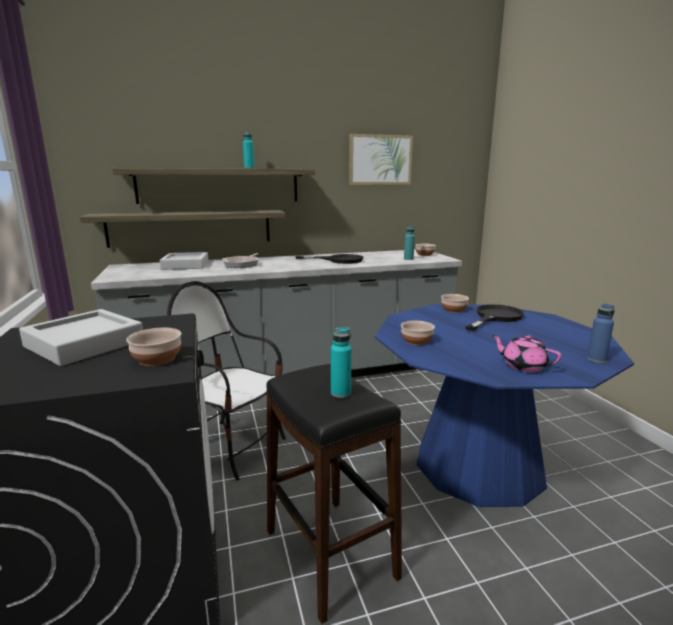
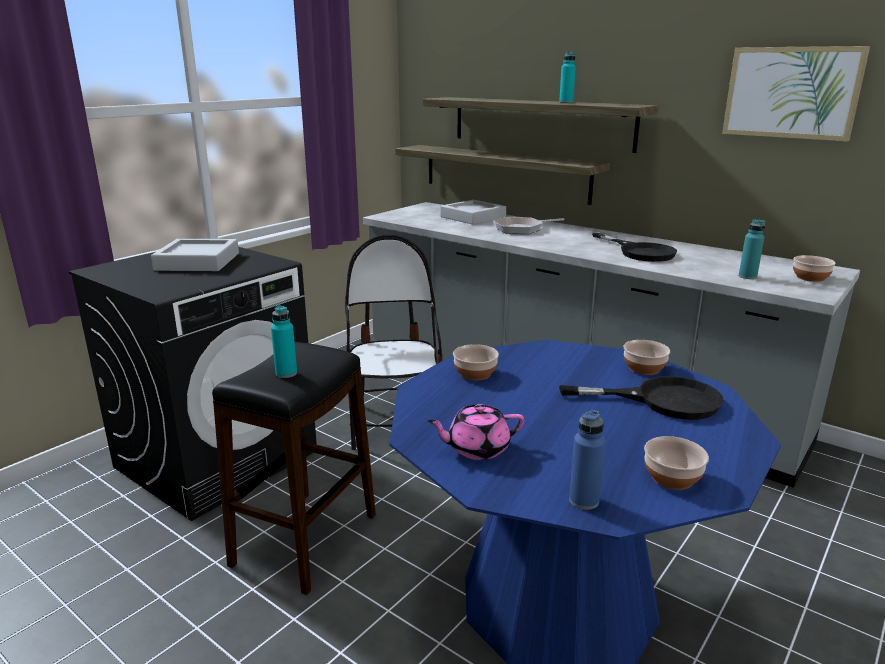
camera: 55 degrees right, 5 degrees up
(157, 358) = (187, 284): bowl -> bowl (673, 477)
(523, 366) = (477, 448): pink teapot -> pink teapot turned 105 degrees counterclockwise

